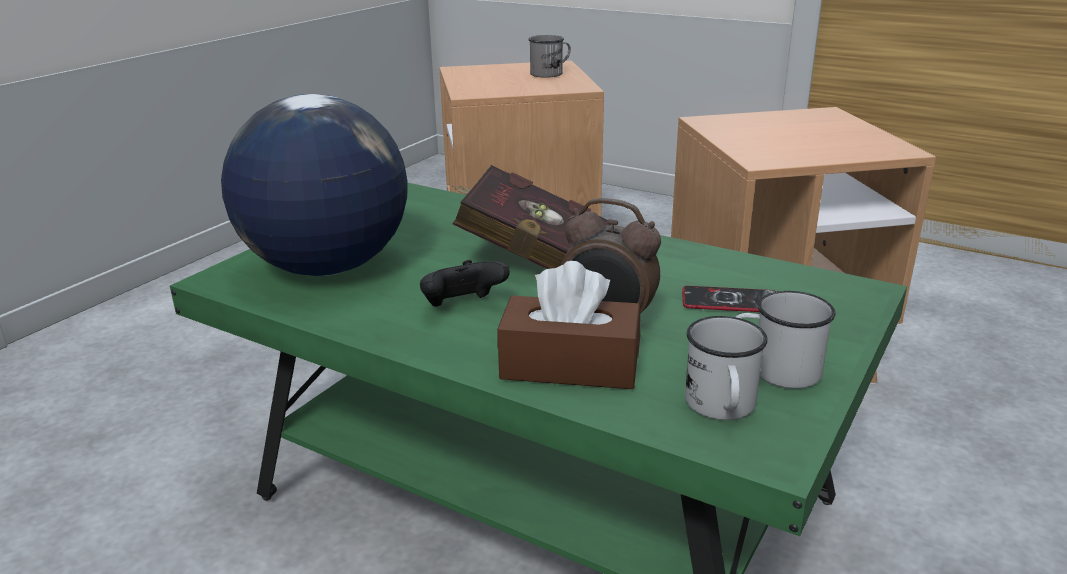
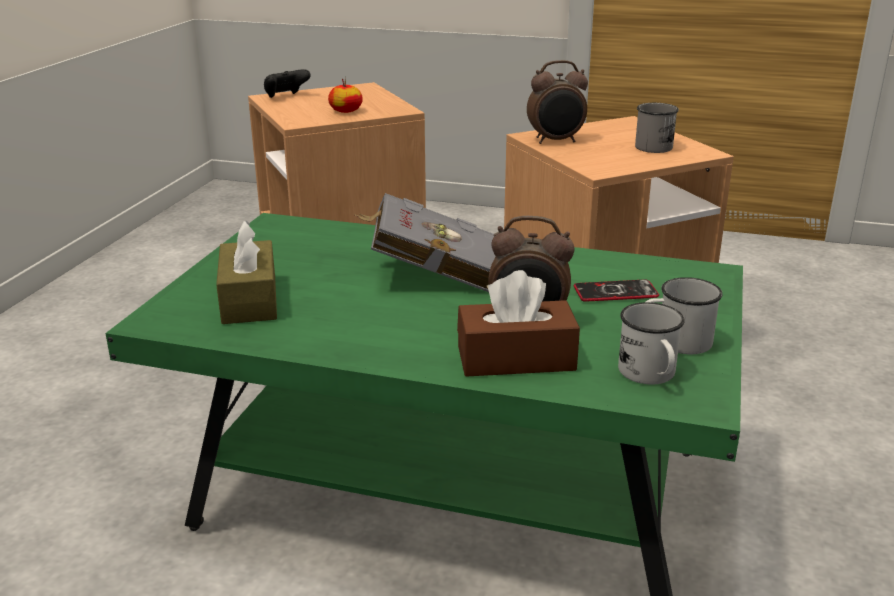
camera: 15 degrees left, 0 degrees up
(327, 267) = (249, 300): globe -> brown tissue box
(462, 307) = (397, 321): black game controller -> black game controller (285, 97)
(524, 85) = (346, 111): none -> apple
(529, 258) = (430, 273): red book -> grey book
(551, 73) = (363, 97): grey mug -> grey mug (657, 146)
(729, 127) = (556, 141): none -> alarm clock

